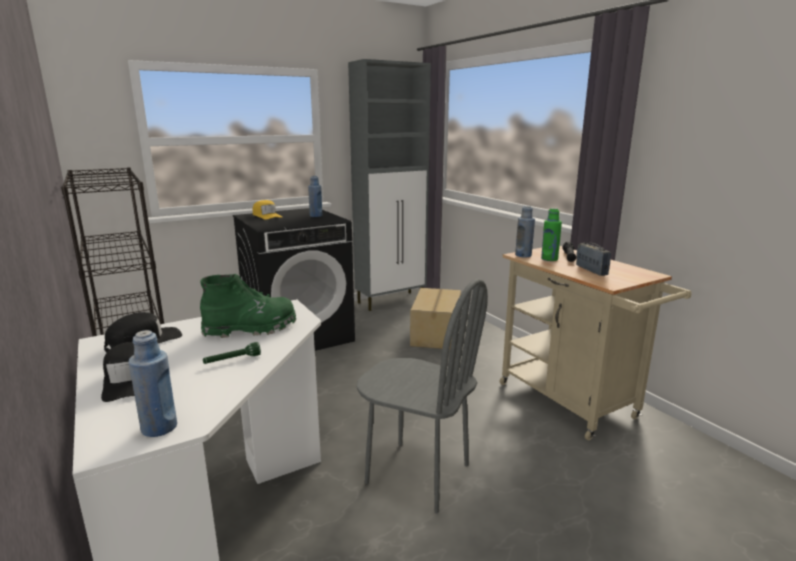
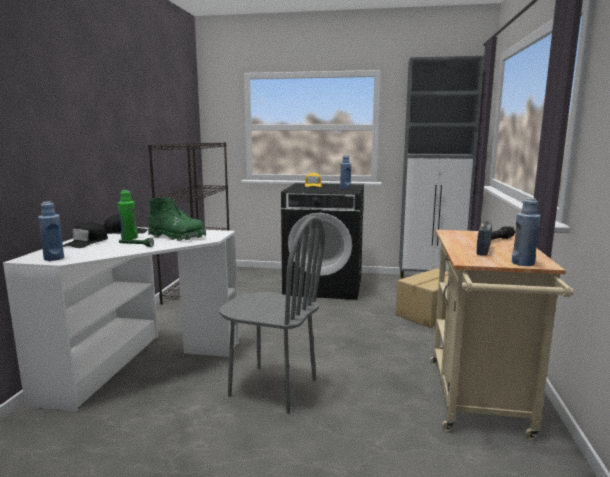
camera: 40 degrees right, 5 degrees down
(417, 474) = (272, 388): grey chair -> grey chair turned 45 degrees counterclockwise
(523, 255) = (451, 232): blue bottle -> blue bottle (523, 263)
(549, 259) = (469, 238): green bottle -> green bottle (129, 238)

